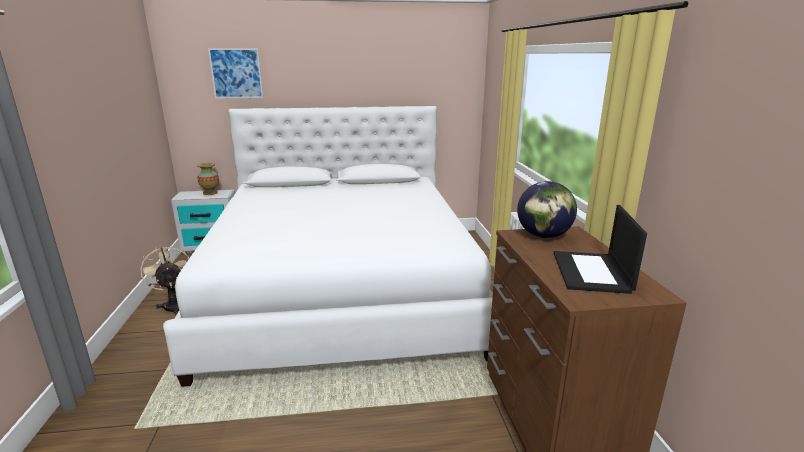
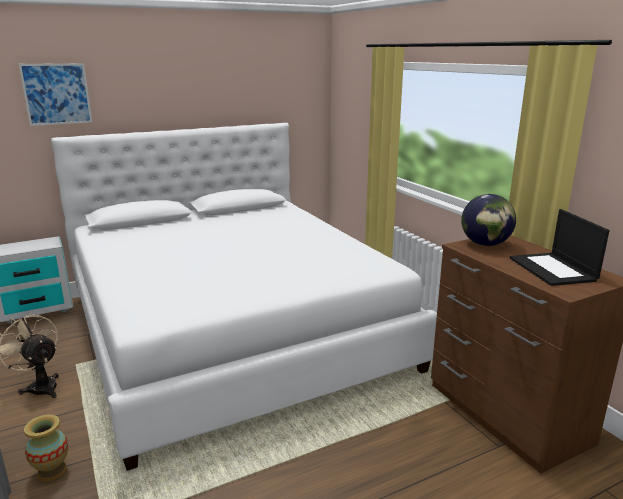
camera: 20 degrees left, 0 degrees up
(210, 193) = (32, 244): vase -> vase (52, 471)

